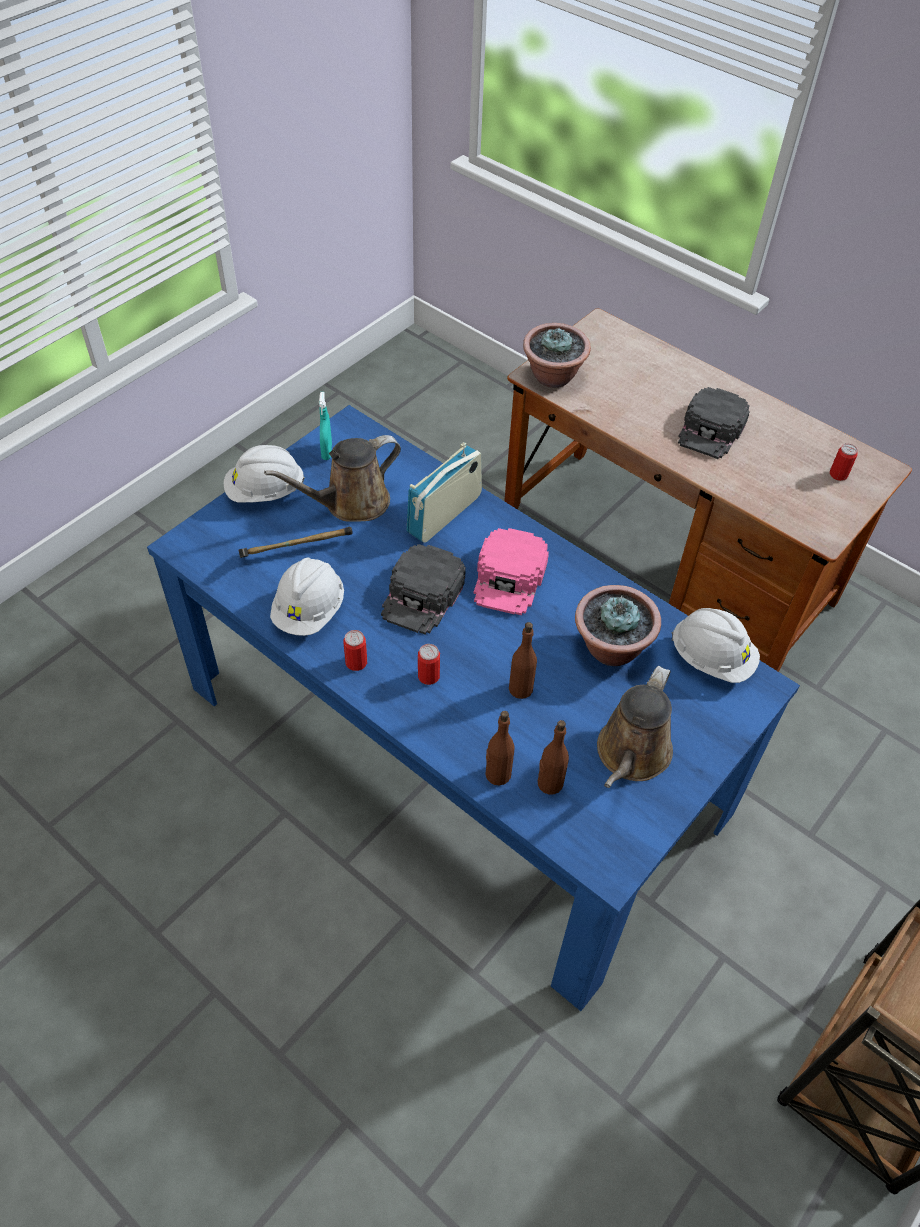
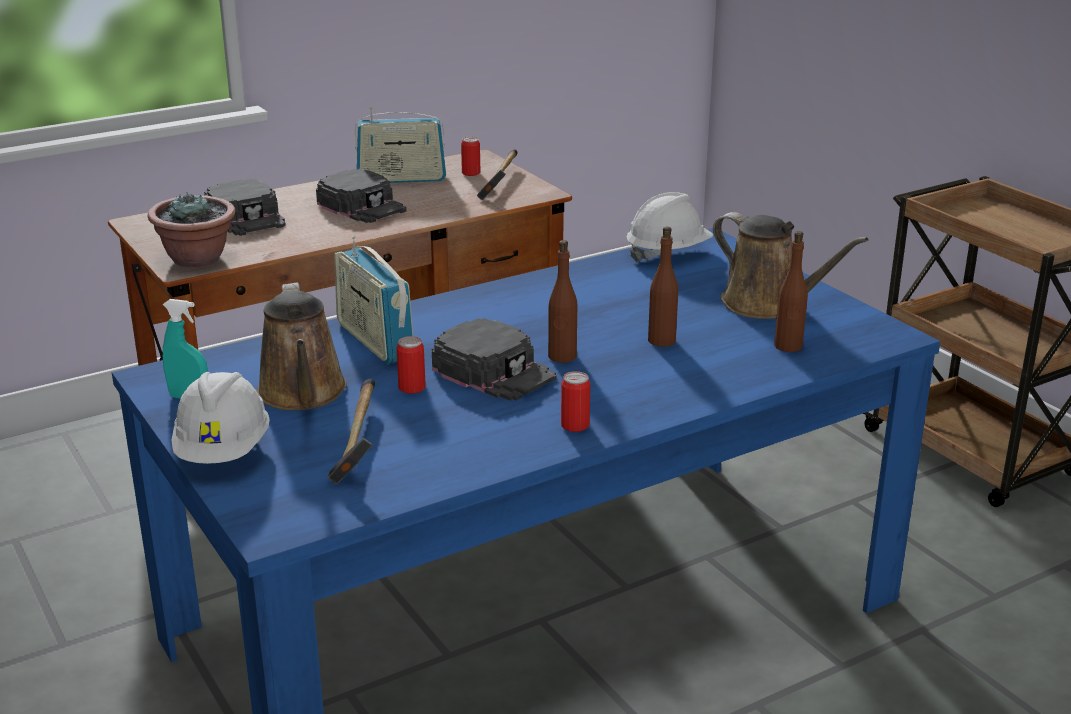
camera: 70 degrees left, 25 degrees down
(309, 611) = (472, 445): white hard hat -> none
(428, 676) = (619, 386): can -> can (412, 388)
(497, 774) = (768, 369): brown bottle -> brown bottle (562, 357)
(510, 577) = (502, 321): pink cap -> none
(610, 649) = (632, 291): potted plant -> none
(645, 374) = (247, 217): none -> black cap
(789, 434) = (401, 179): none -> radio
(825, 501) = (500, 184): none -> hammer

